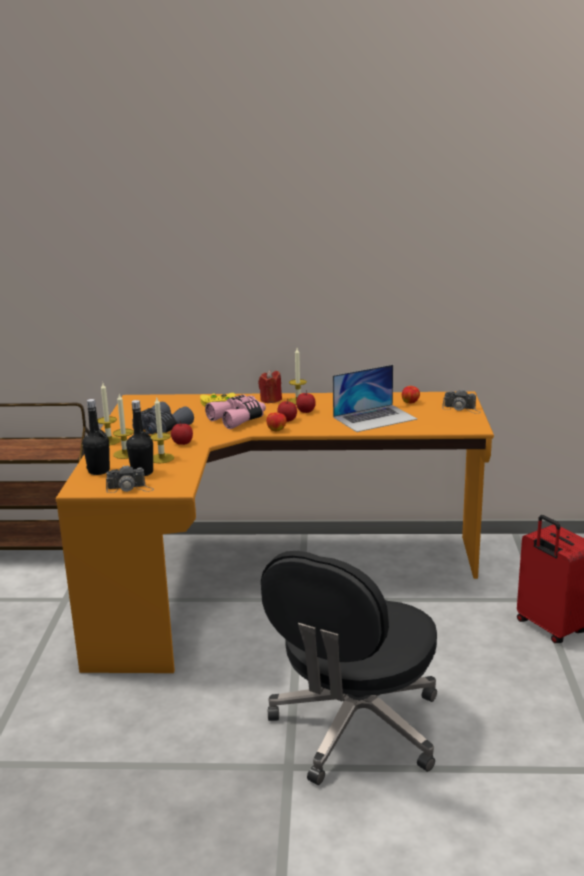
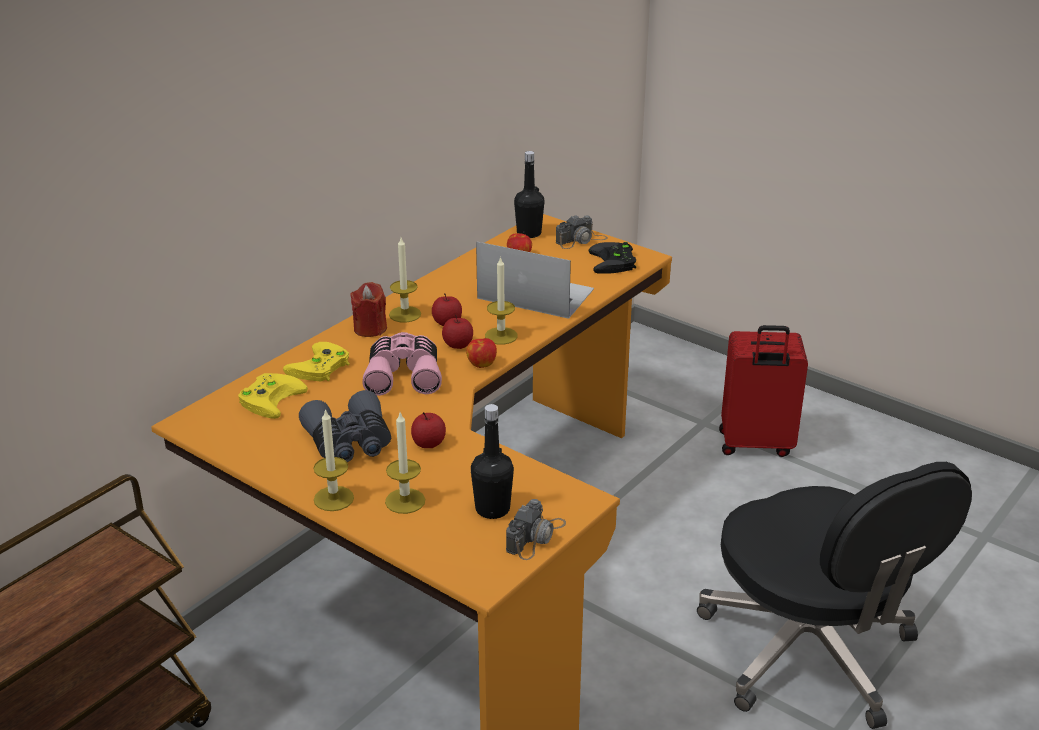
camera: 55 degrees left, 10 degrees up
(99, 471) = (439, 543): black bottle -> black bottle (529, 233)
(162, 458) = (462, 477): candle -> candle (501, 336)
(176, 404) = (270, 397): none -> yellow game controller
(375, 418) = (535, 293): laptop -> laptop turned 75 degrees counterclockwise
(452, 423) = (614, 262): none -> black game controller

